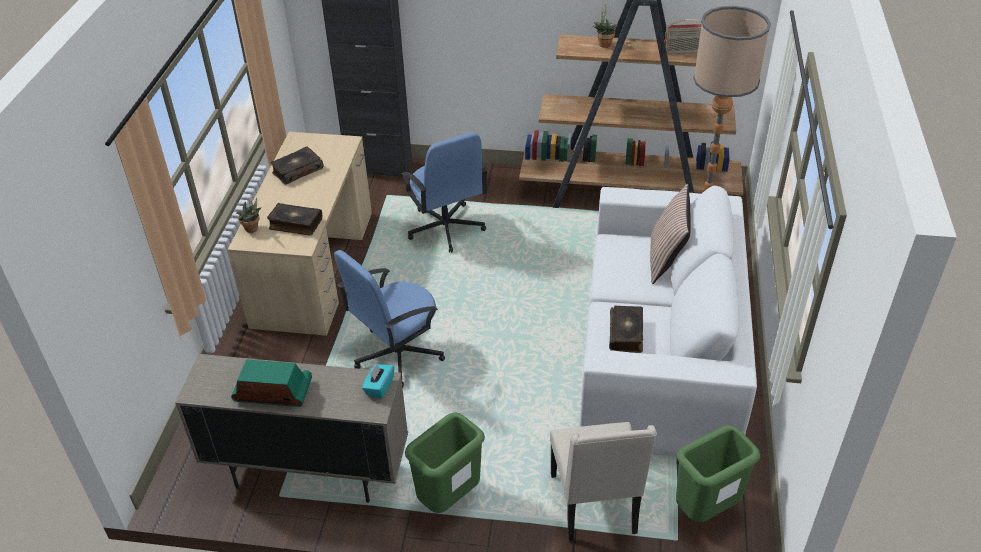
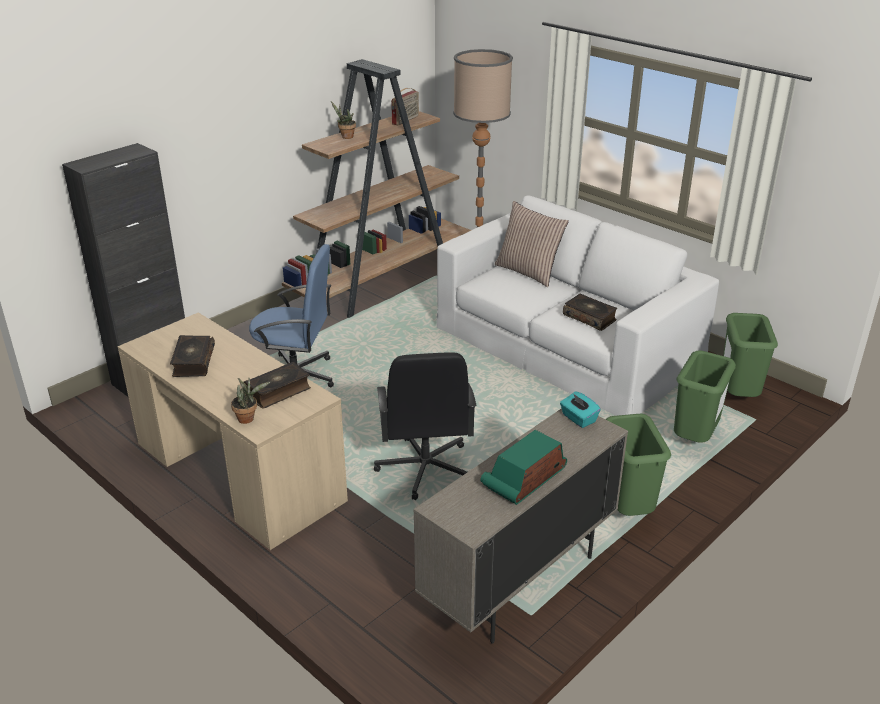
camera: 55 degrees left, 10 degrees down
(397, 354) = (424, 468): blue office chair -> black office chair
(595, 505) = (694, 440): beige chair -> green trash can

